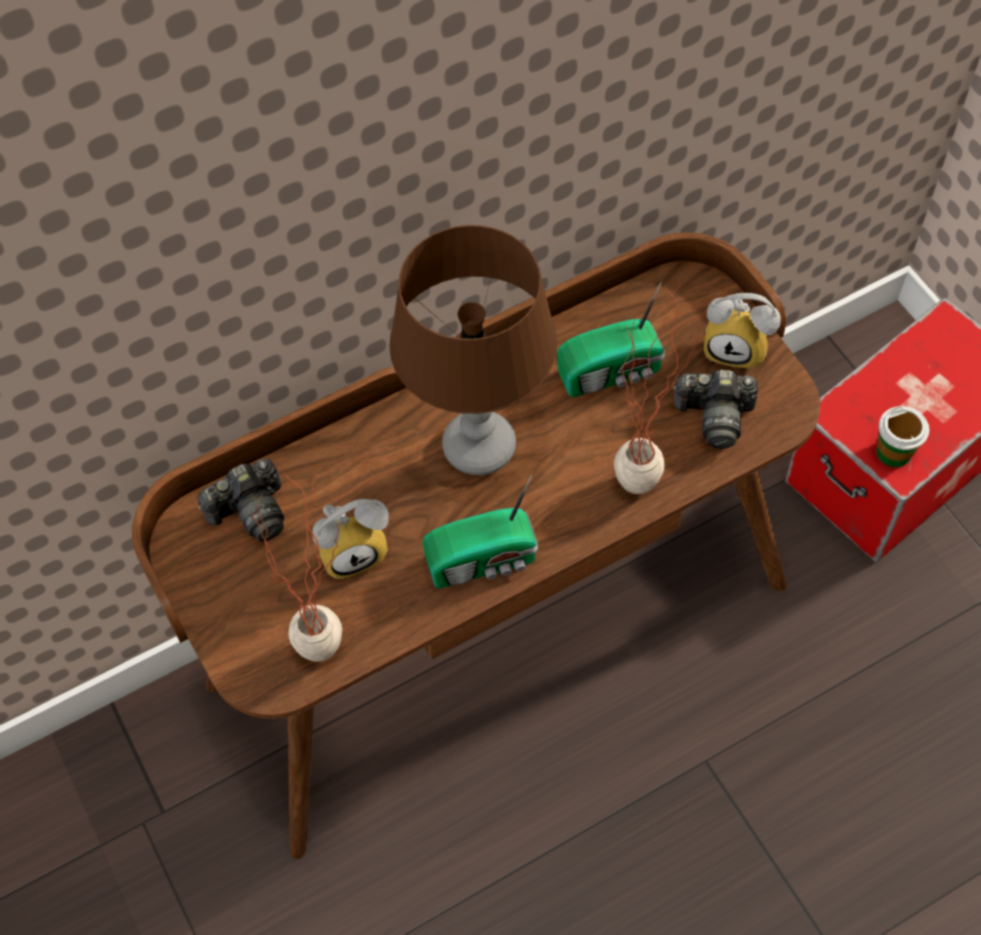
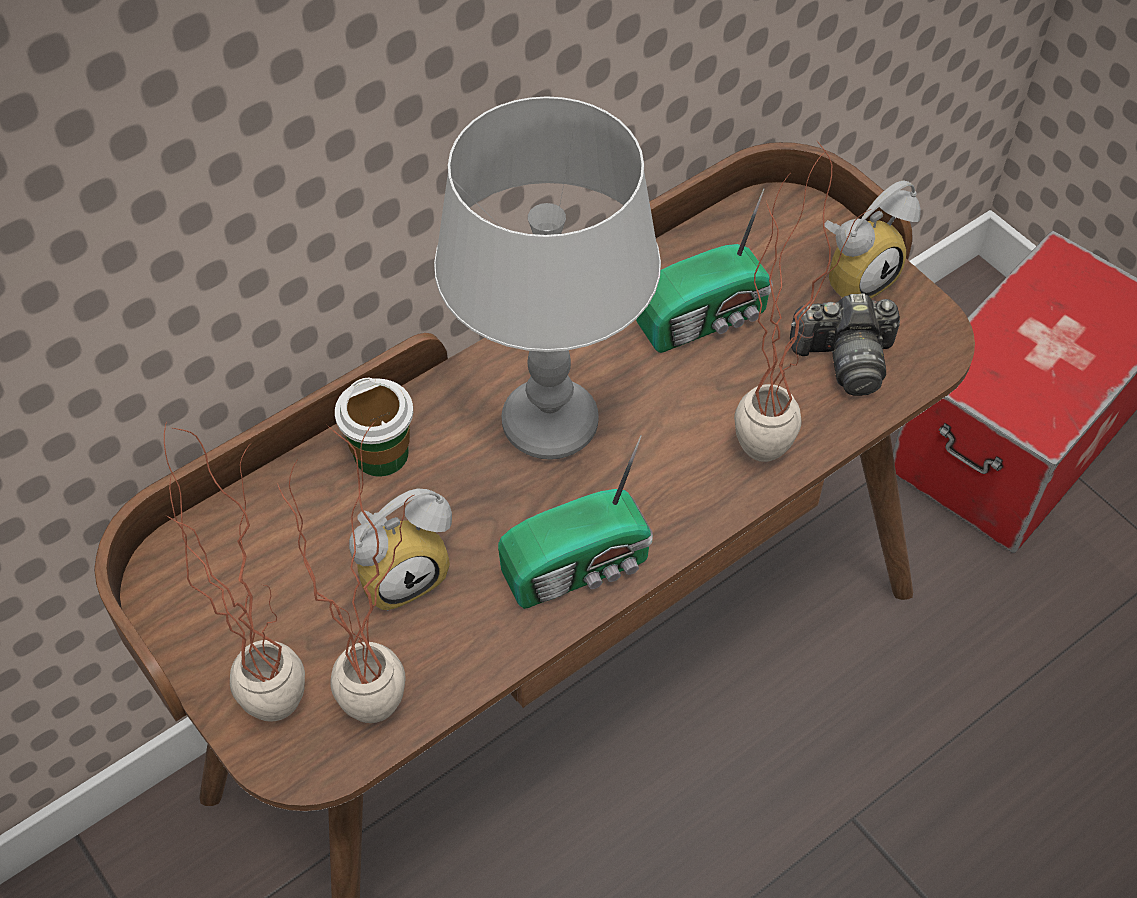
camera: 10 degrees left, 5 degrees down
(250, 512) = (255, 537): camera -> none
(253, 624) = (276, 684): none -> potted plant
(478, 447) = (549, 425): brown table lamp -> grey table lamp
(737, 347) = (856, 275): alarm clock -> alarm clock turned 45 degrees counterclockwise
(894, 452) = (1032, 409): cup -> cup (381, 454)

